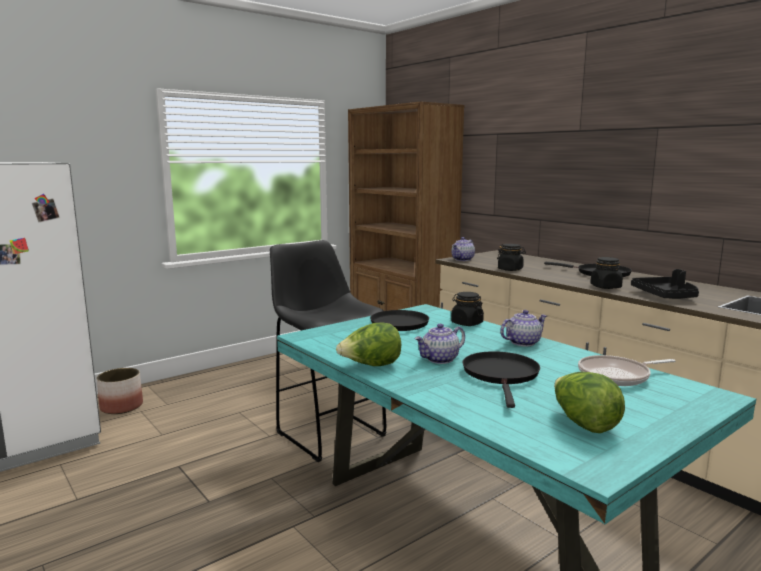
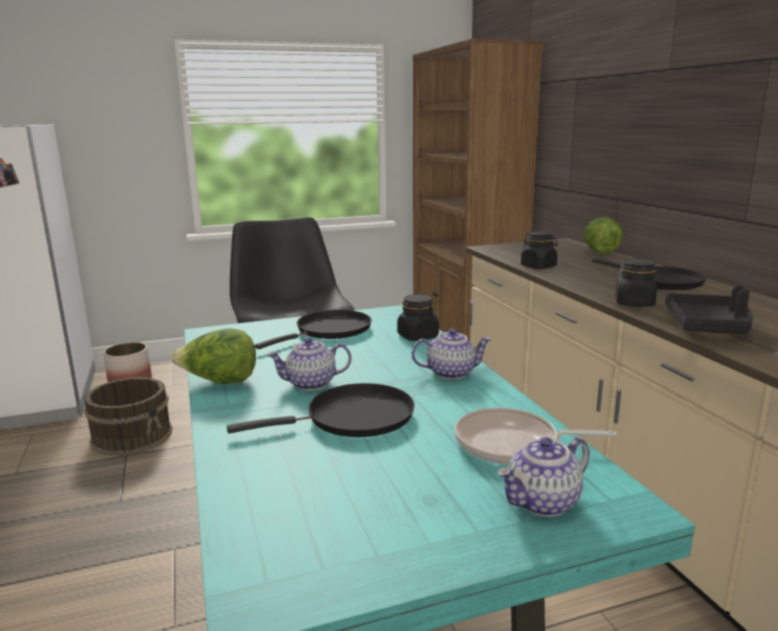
camera: 20 degrees right, 5 degrees up
(169, 450) = (133, 436): none -> brown bucket
(463, 259) = (498, 249): teapot -> teapot (543, 503)
(501, 375) = (353, 418): black frying pan -> black frying pan turned 45 degrees clockwise
(583, 424) = (353, 516): lettuce -> lettuce (599, 252)

